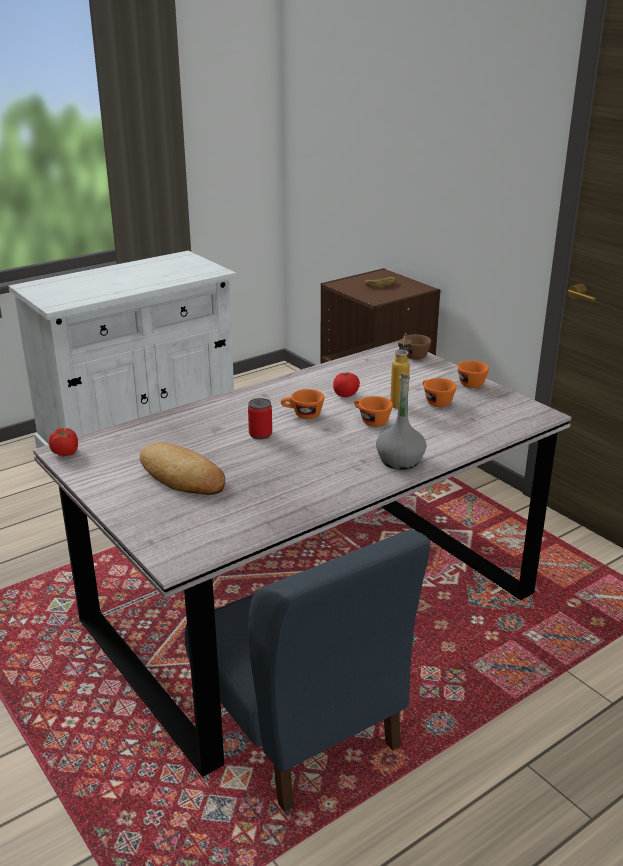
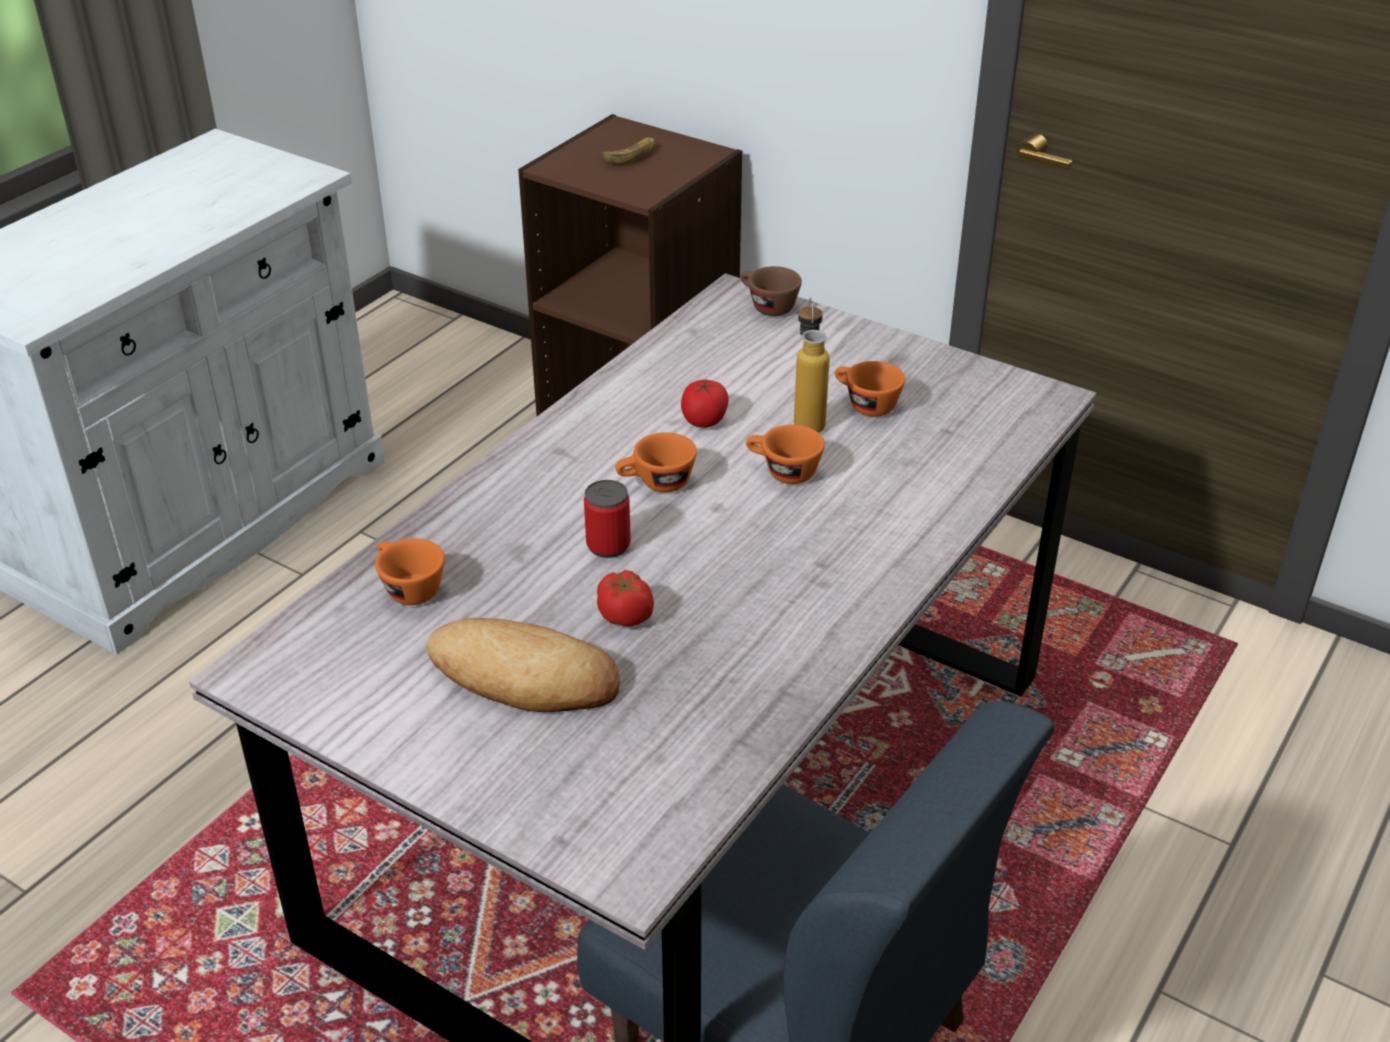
camera: 20 degrees left, 10 degrees up
(65, 453) = (263, 675): tomato -> tomato (625, 616)
(400, 460) = (882, 549): grey bottle -> none
(468, 383) = (895, 351): orange cup -> orange cup (407, 588)

